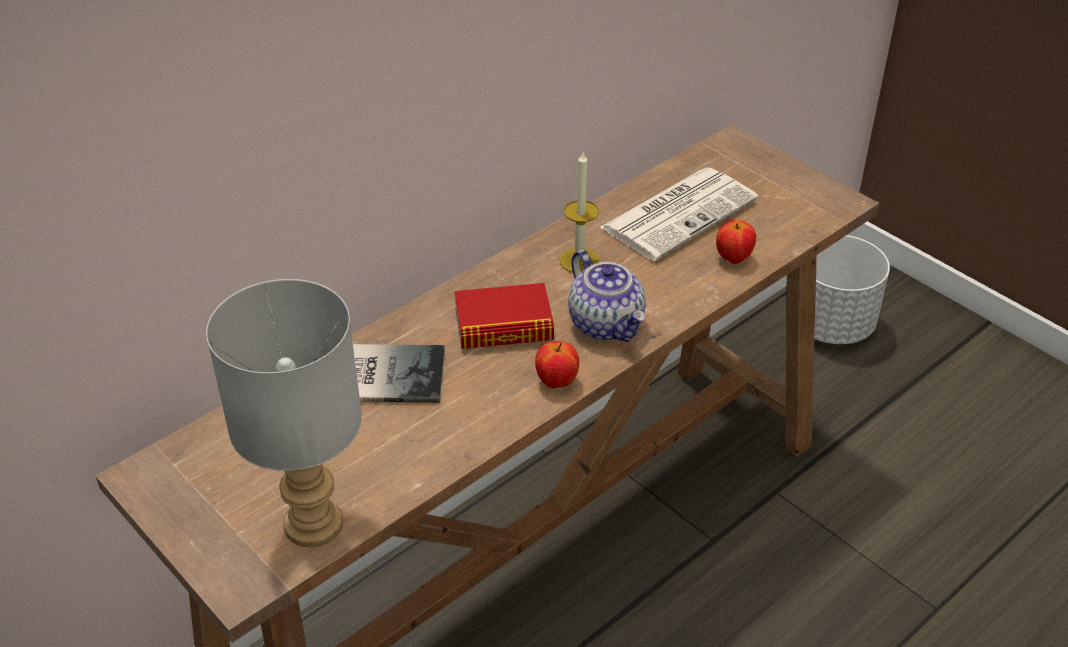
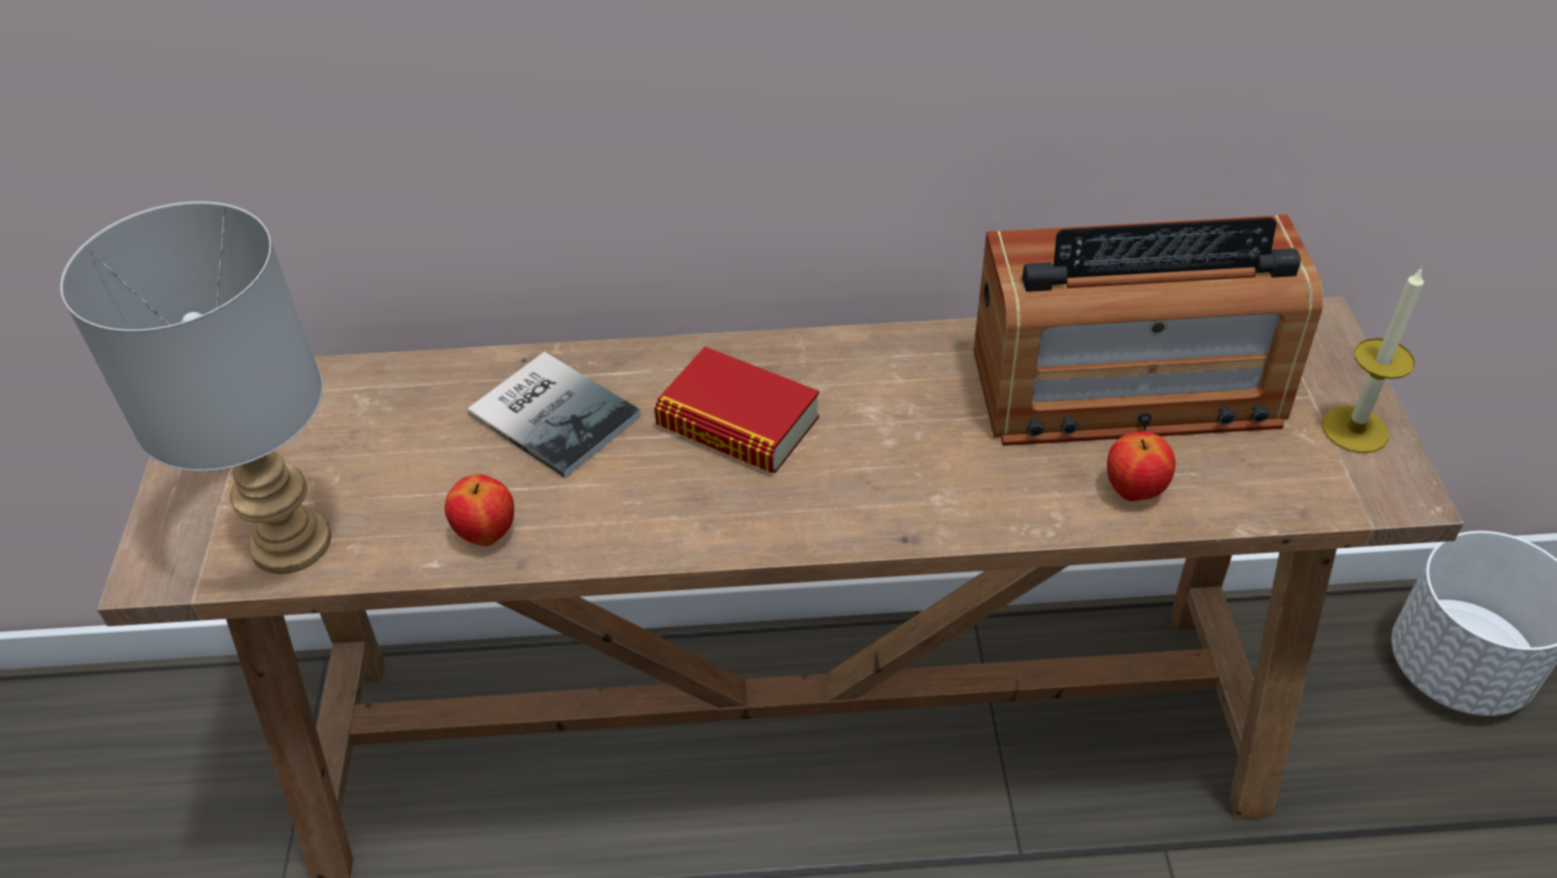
camera: 40 degrees right, 5 degrees up
(556, 382) = (719, 531): apple -> apple (486, 534)
(579, 261) = (920, 386): candle -> candle (1355, 429)
(607, 324) = (862, 490): teapot -> none
(679, 213) = (1126, 388): newspaper -> radio

